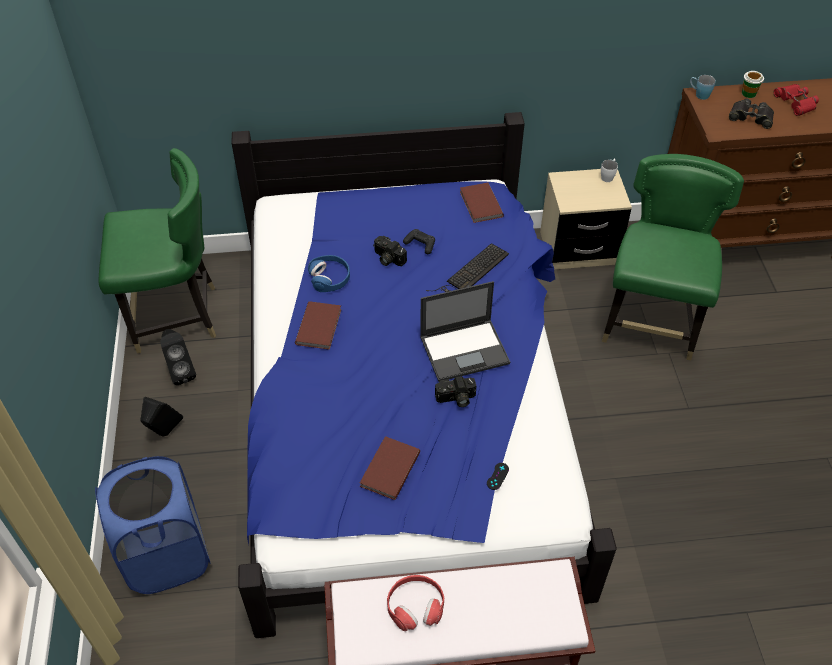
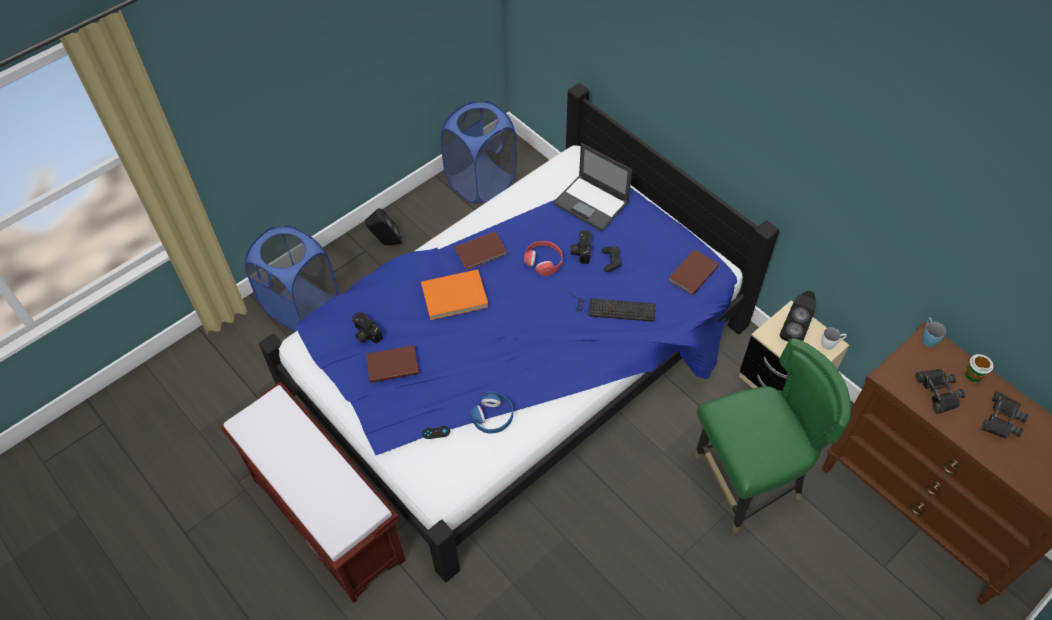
camera: 55 degrees right, 5 degrees up
(175, 316) = (481, 183): green chair -> blue laundry basket
(181, 372) = (439, 218): black speaker -> black speaker (794, 331)
(330, 278) = (531, 230): blue headphones -> blue headphones (493, 417)
(353, 375) = (455, 297): none -> orange book
(415, 606) = (292, 439): red headphones -> red headphones (544, 261)
(456, 399) = (482, 368): camera -> camera (365, 334)
(465, 349) = (532, 348): laptop -> laptop (591, 203)
(795, 102) = (1002, 419): red binoculars -> black binoculars

